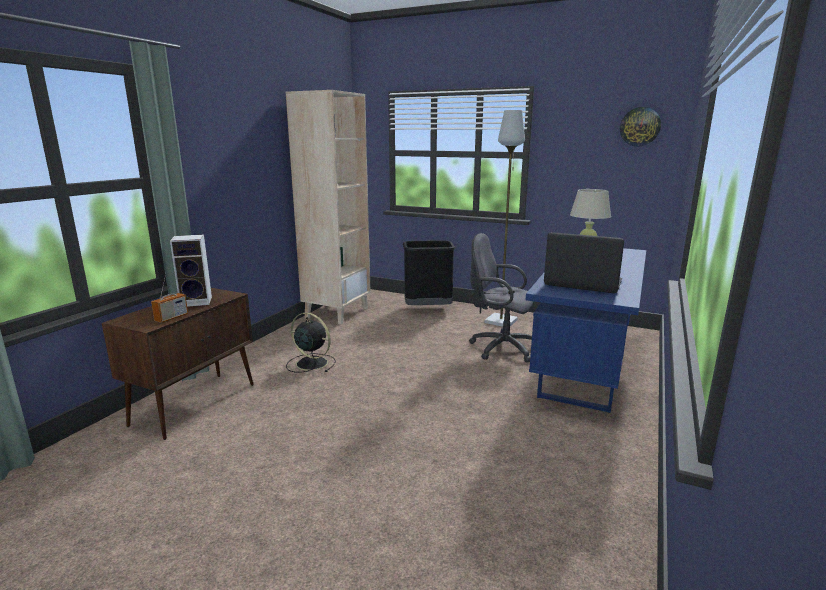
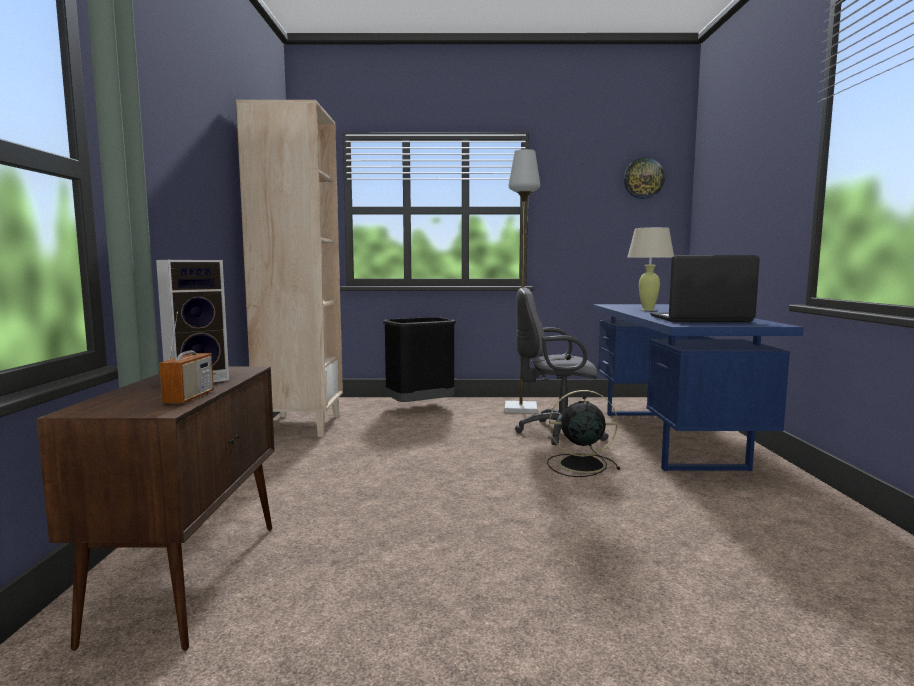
camera: 25 degrees left, 10 degrees down
(310, 363) = (333, 486): black fan -> black fan (579, 465)

